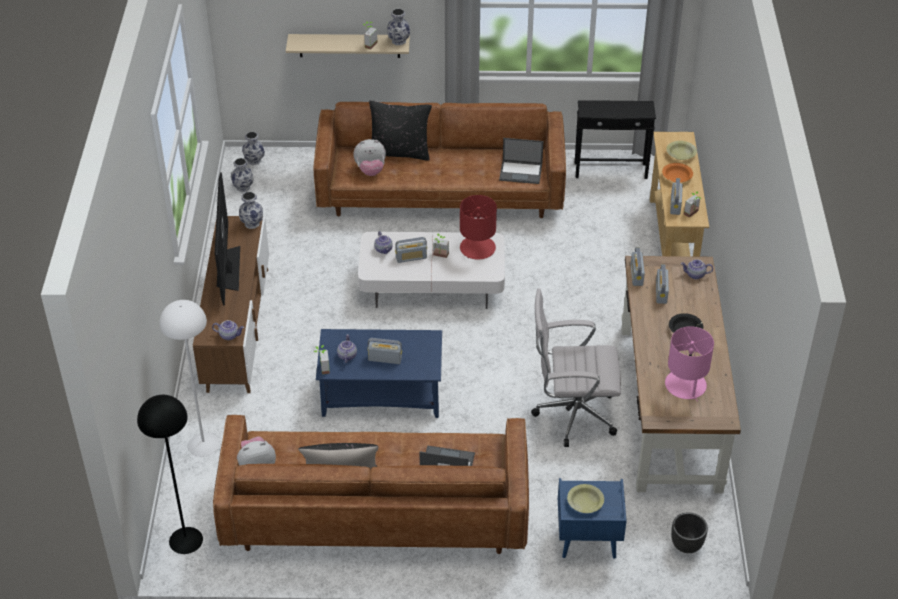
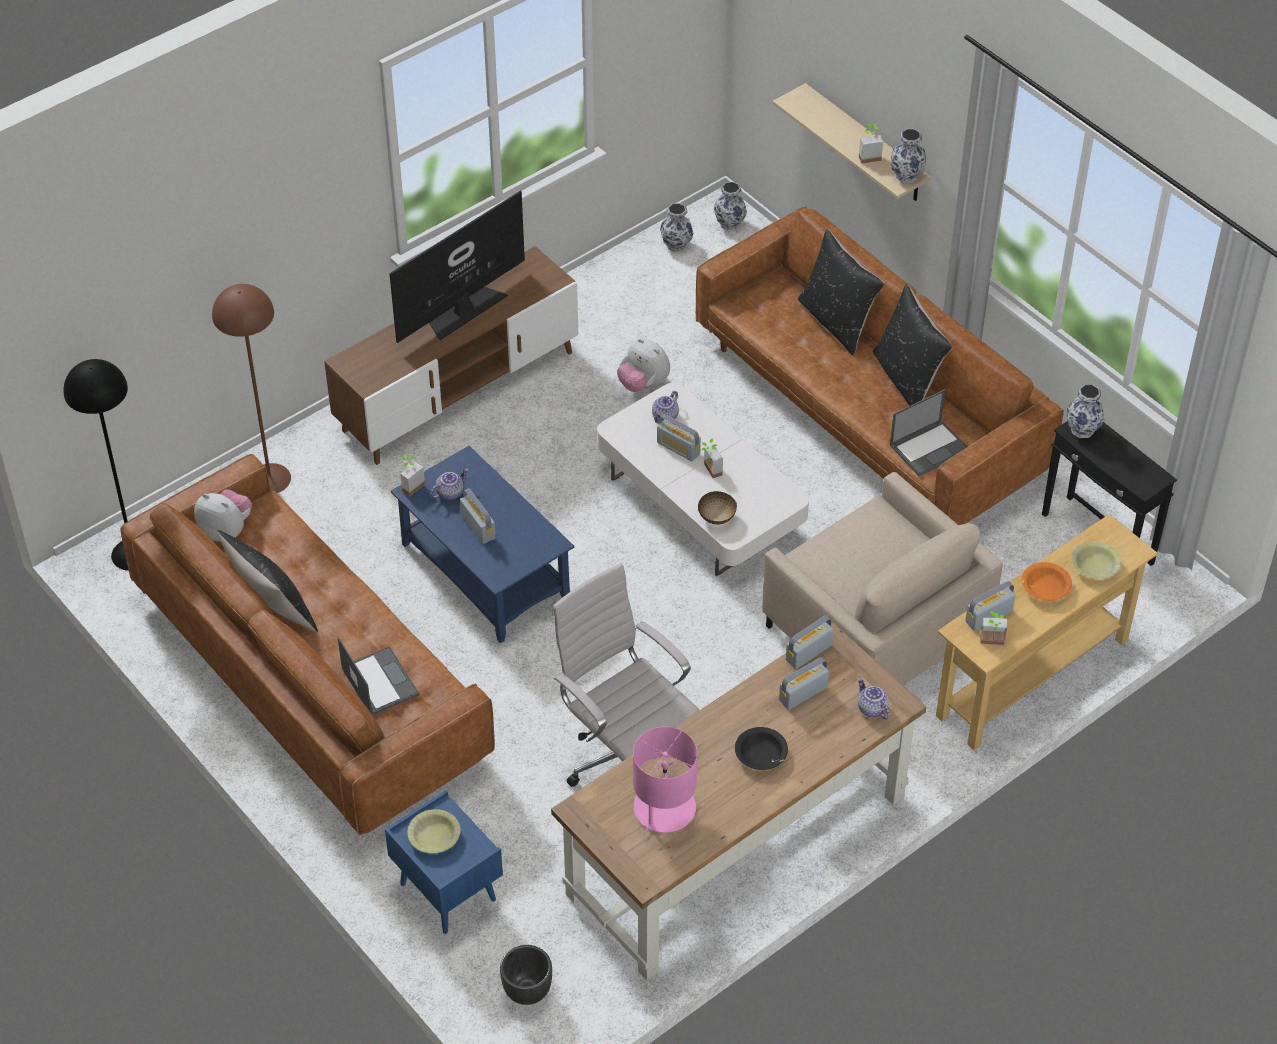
camera: 50 degrees right, 5 degrees up
(203, 444) = (269, 478): white floor lamp -> brown floor lamp
(229, 335) = (367, 378): teapot -> none
(252, 223) = (554, 280): vase -> vase (1083, 429)
(370, 170) = (775, 318): plush toy -> plush toy (643, 383)
(467, 152) = (907, 379): none -> black pillow
(475, 272) = (716, 518): none -> bowl
(477, 248) = (760, 494): red table lamp -> none
(521, 172) = (930, 448): laptop -> laptop turned 90 degrees counterclockwise
(586, 276) = (875, 633): none -> beige armchair

